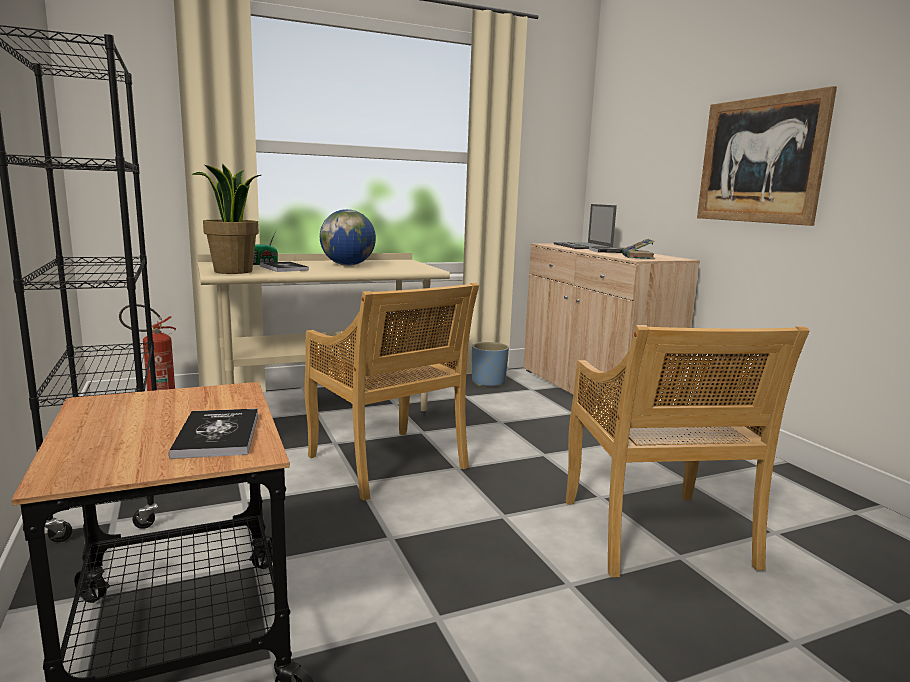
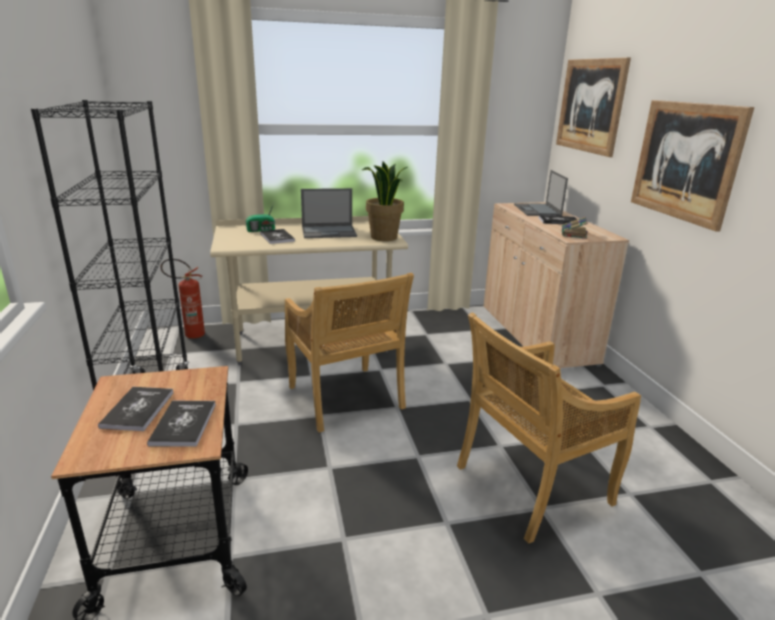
camera: 10 degrees right, 10 degrees up
(139, 425) = (138, 409): none -> book
(233, 271) = (237, 243): potted plant -> potted plant (384, 237)
(348, 265) = (329, 232): globe -> laptop
(488, 382) = (449, 320): blue planter -> none
(633, 127) = (590, 105): none -> picture
(656, 535) = (530, 486): beige chair -> beige chair turned 60 degrees clockwise

